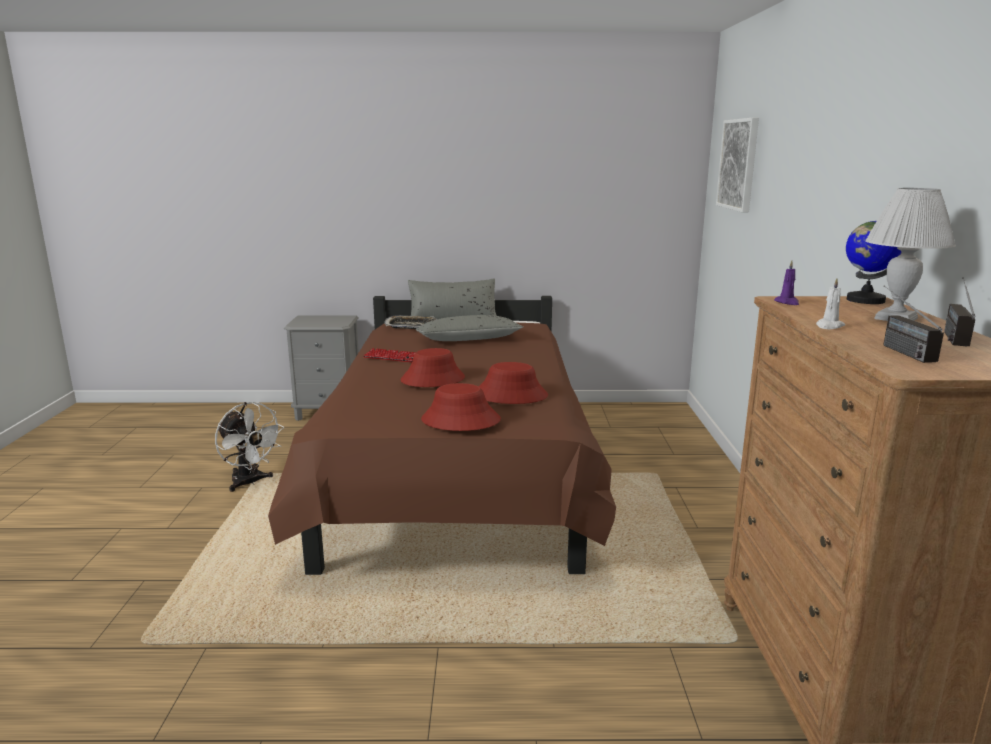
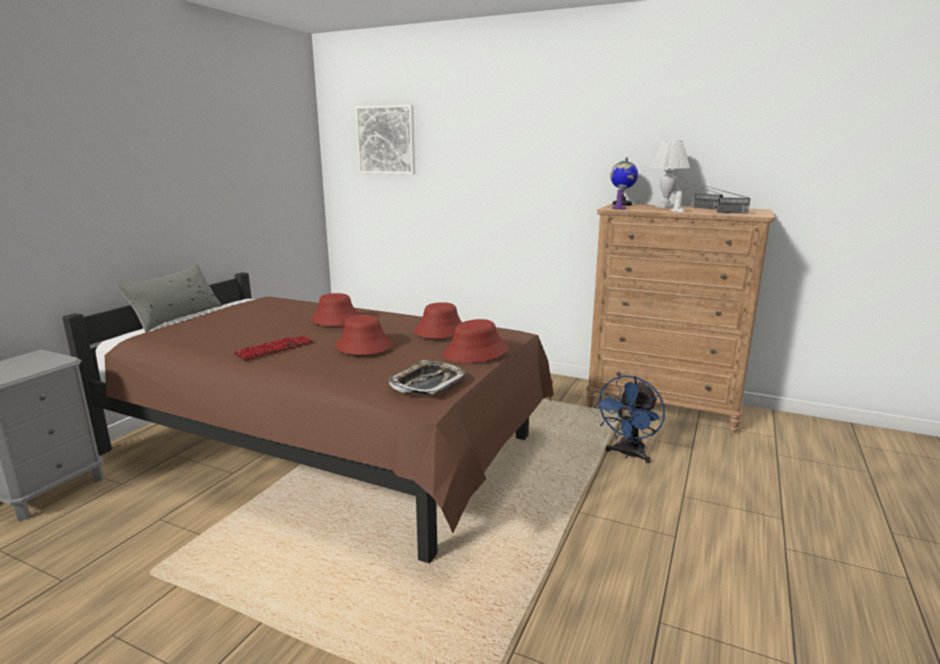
camera: 65 degrees left, 0 degrees up
(250, 482) = (163, 583): white fan -> none
(410, 326) = (170, 331): tray -> tray (427, 383)
(468, 340) = (270, 320): grey pillow -> none
(495, 356) = (336, 320): none -> red hat
(611, 669) = (628, 454): none -> blue fan

